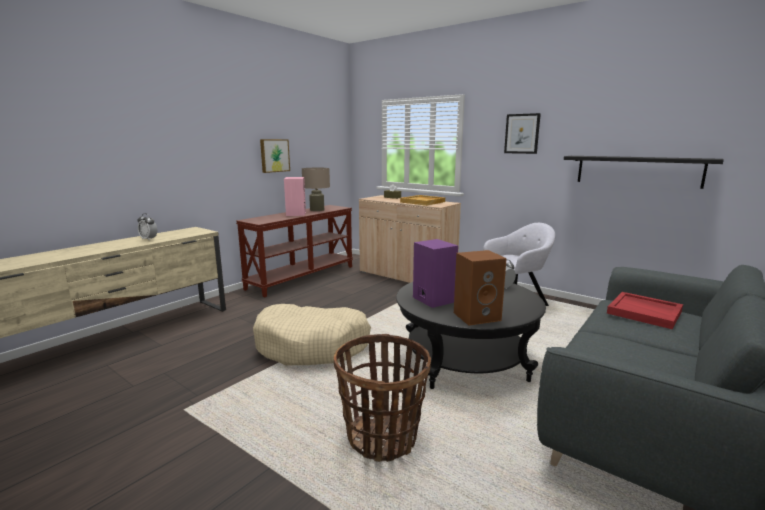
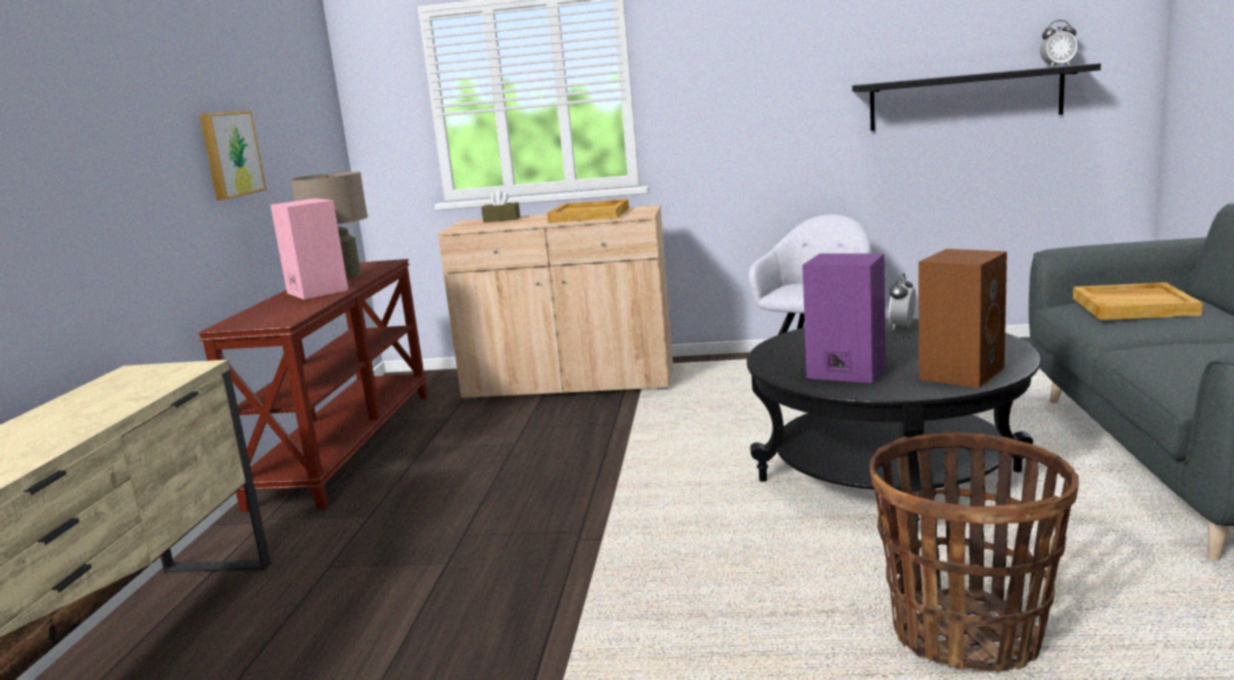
camera: 30 degrees left, 0 degrees up
(149, 239) = (75, 416): alarm clock -> alarm clock (1057, 66)
(312, 346) = (600, 554): beige dog bed -> none
(522, 133) = (756, 54): picture -> none
(645, 312) = (1134, 306): red tray -> beige tray

